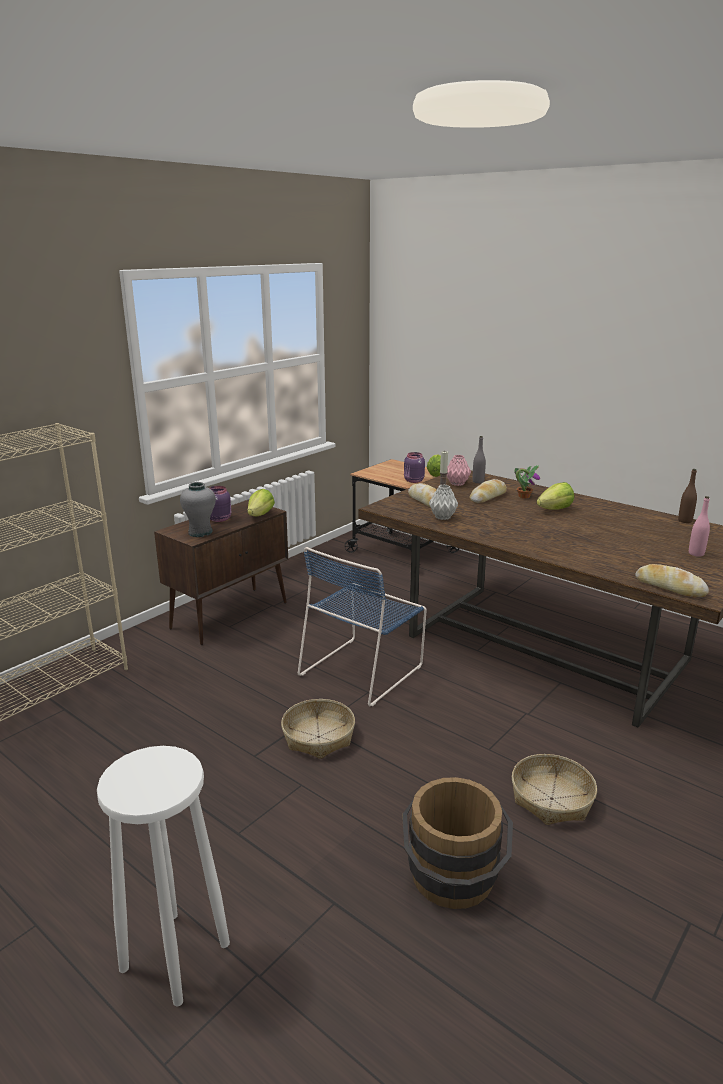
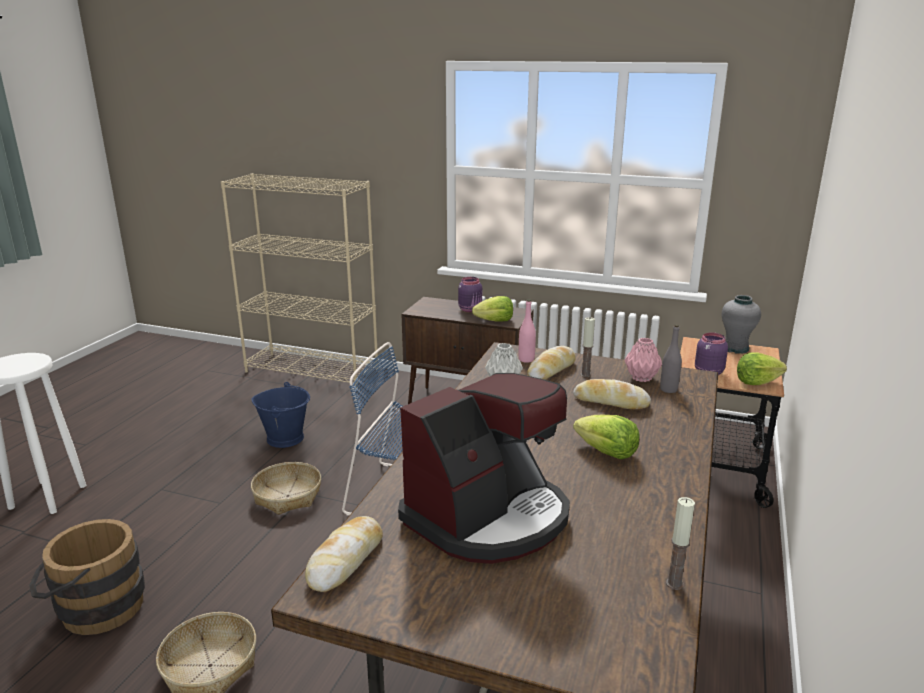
camera: 70 degrees right, 0 degrees up
(195, 728) = (285, 438): none -> blue bucket
(200, 532) = (433, 310): grey vase -> grey vase (735, 348)
(523, 496) = (640, 425): potted plant -> none
(624, 547) = (489, 517): none -> coffee machine
(685, 521) = (674, 584): brown bottle -> candle
(696, 553) = (504, 592): pink bottle -> pink bottle (526, 359)

